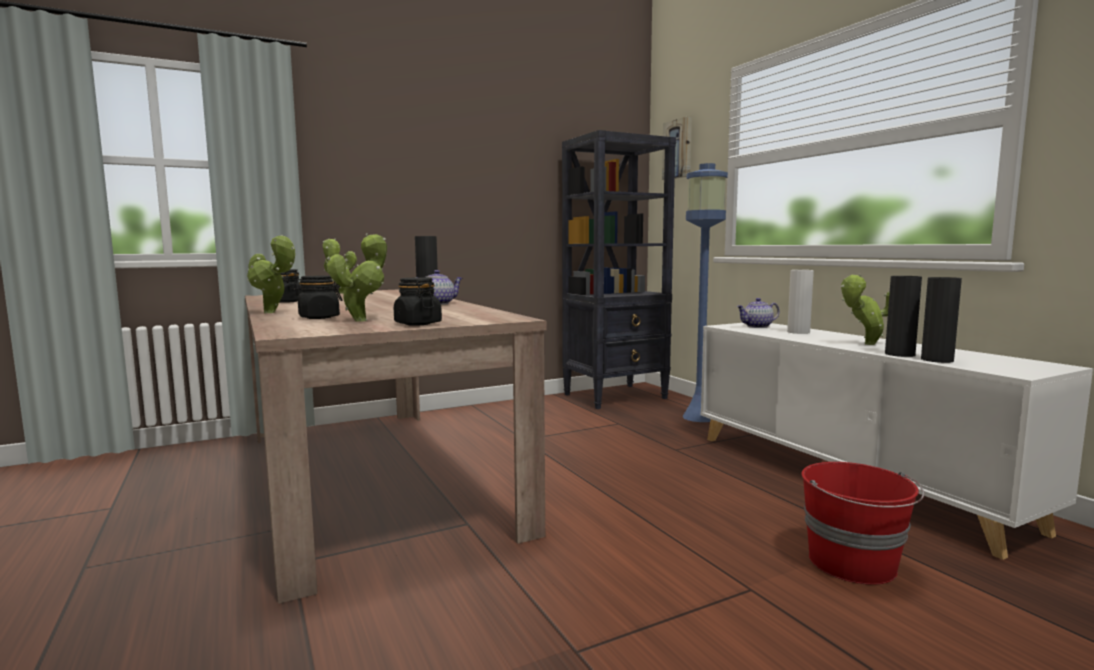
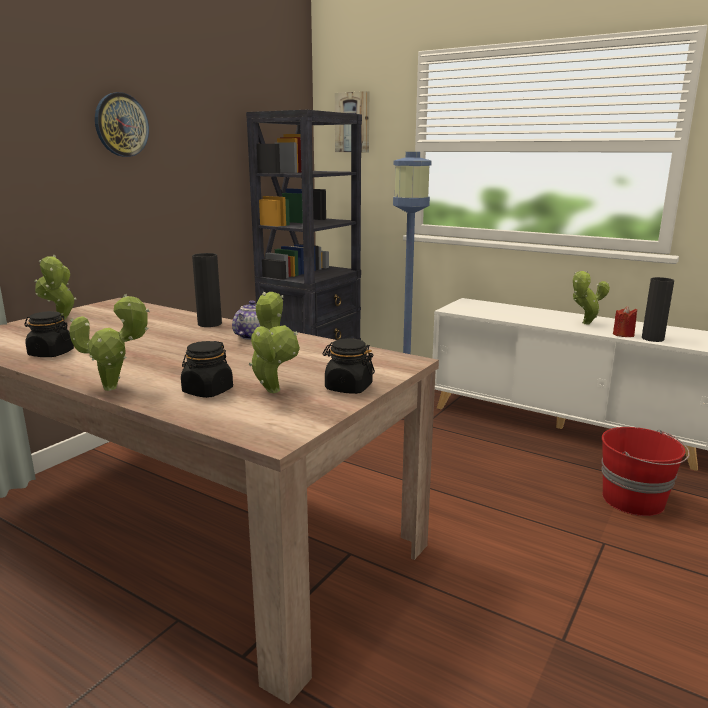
camera: 30 degrees left, 10 degrees up
(432, 149) = (121, 125): none -> wall clock
(757, 326) = (476, 307): teapot -> none
(798, 332) = (517, 312): white vase -> none
(899, 354) = (623, 335): black vase -> red candle

